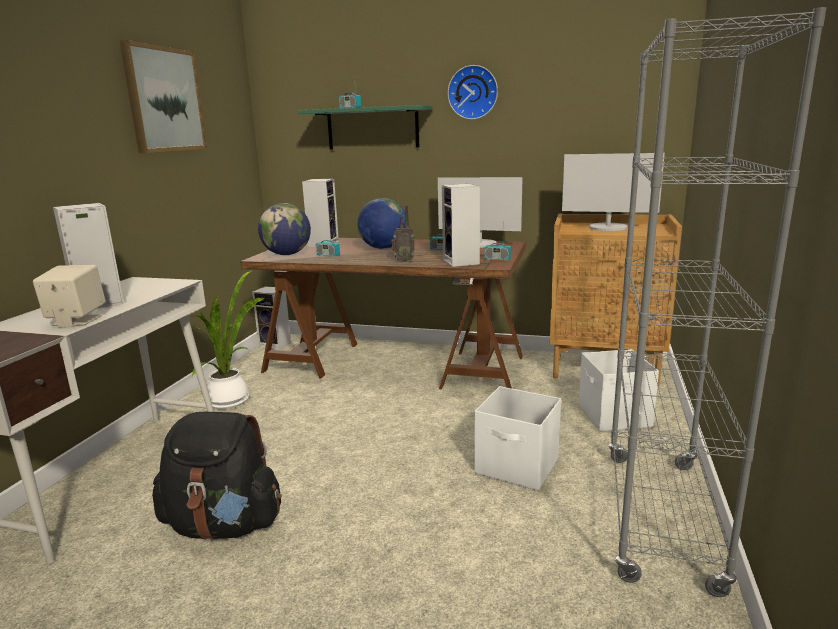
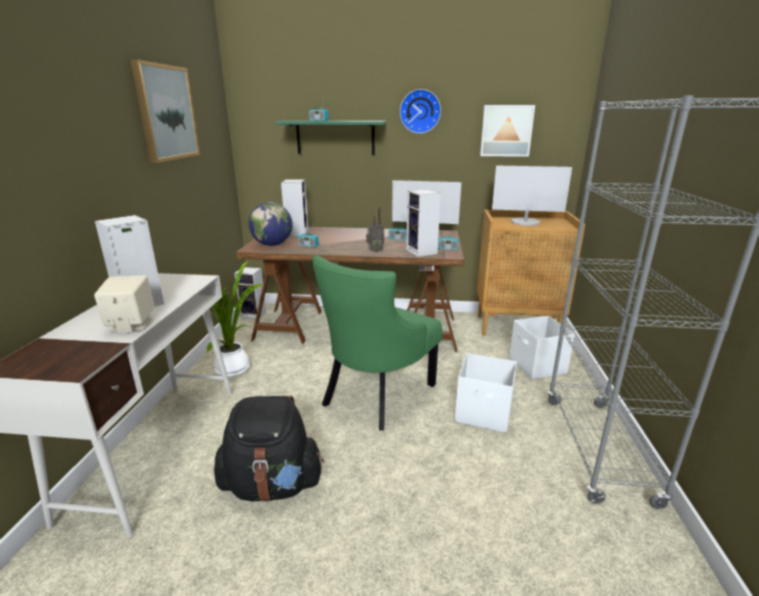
camera: 10 degrees left, 5 degrees up
(383, 248) = (350, 238): globe -> none
(391, 436) = (378, 393): none -> green chair
(582, 112) = (506, 130): none -> picture

